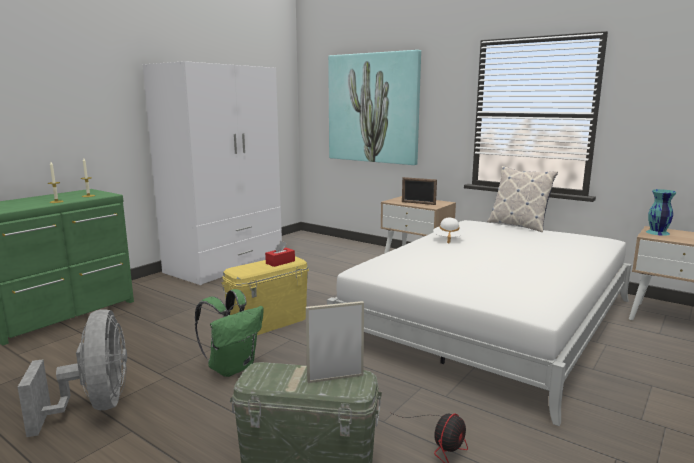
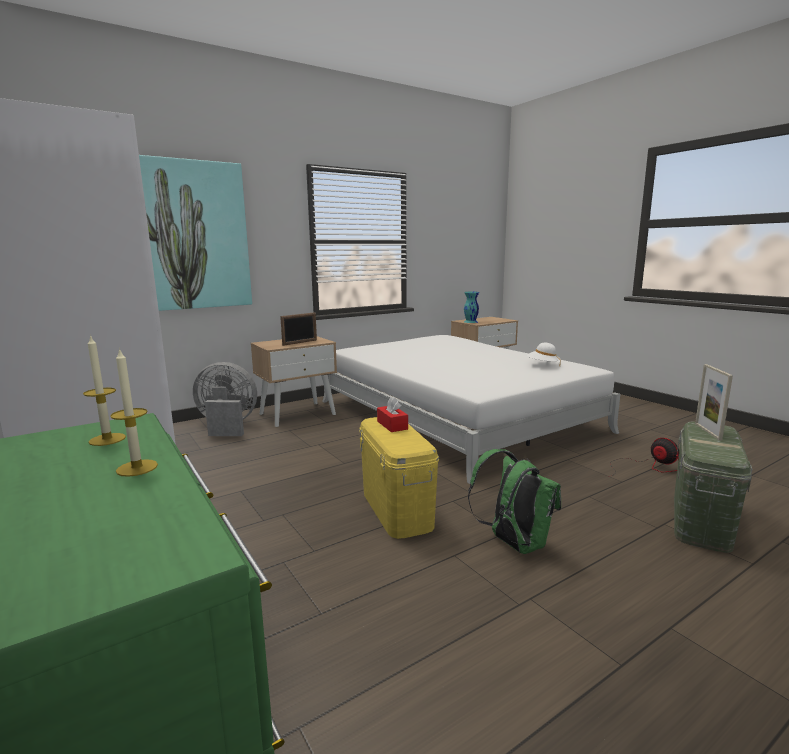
camera: 70 degrees left, 0 degrees up
(95, 406) = (615, 670): grey fan -> grey fan (227, 426)
(448, 239) = (401, 360): white hat -> white hat (543, 365)
(518, 225) = (378, 342): pillow -> none

